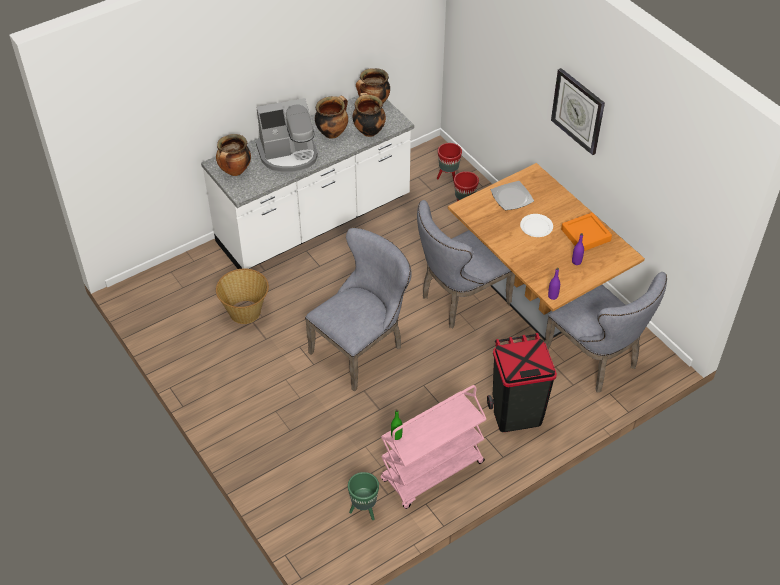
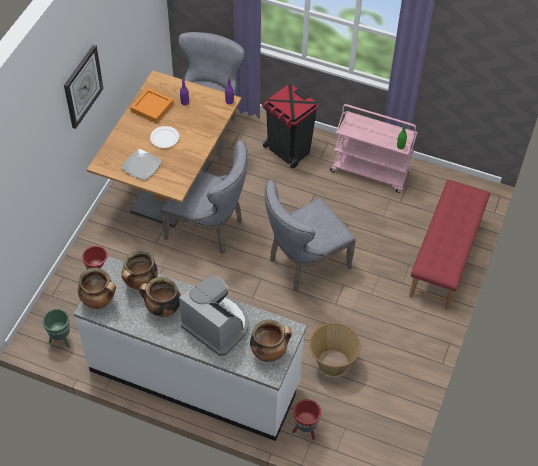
camera: 125 degrees left, 5 degrees up
(271, 467) = (445, 257): none -> red bench
(361, 348) = (304, 264): grey chair -> grey chair turned 45 degrees counterclockwise
(364, 510) = (428, 191): green planter -> green planter (61, 340)
(448, 178) = (68, 307): red planter -> red planter (305, 430)

